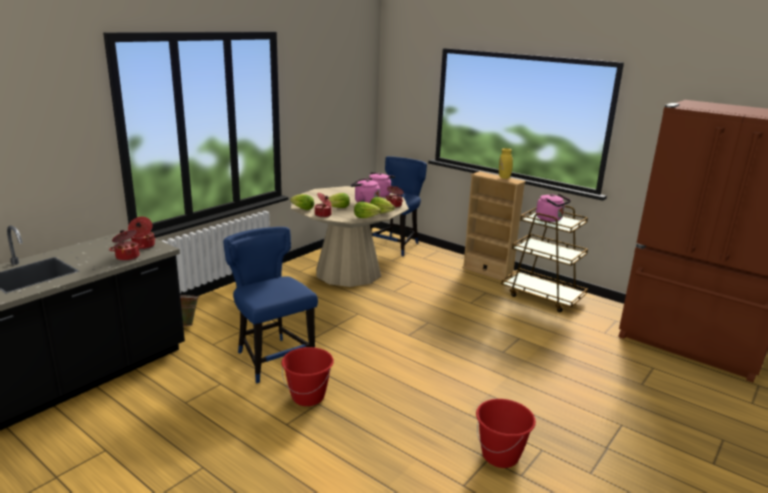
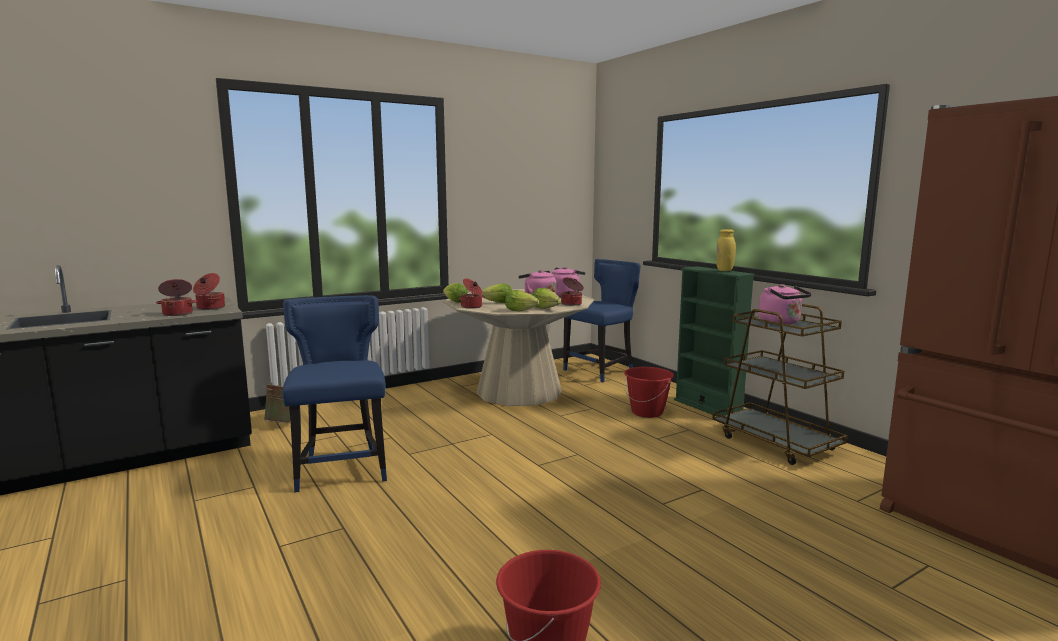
camera: 20 degrees right, 10 degrees down
(308, 397) = (339, 518): red bucket -> red bucket (647, 412)
(487, 272) = (708, 407): beige bookcase -> green bookcase

